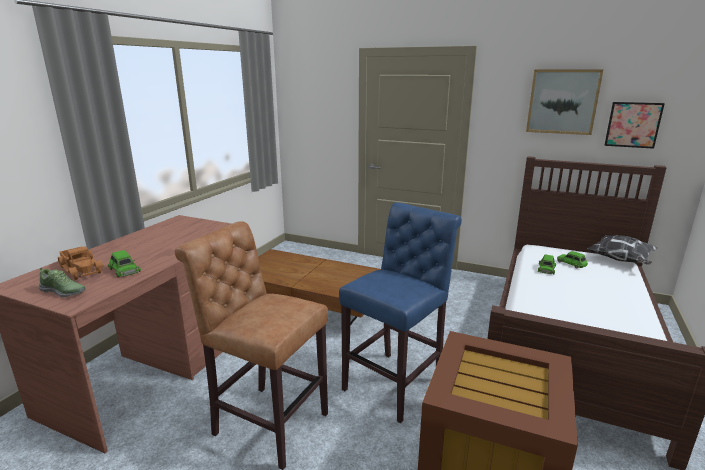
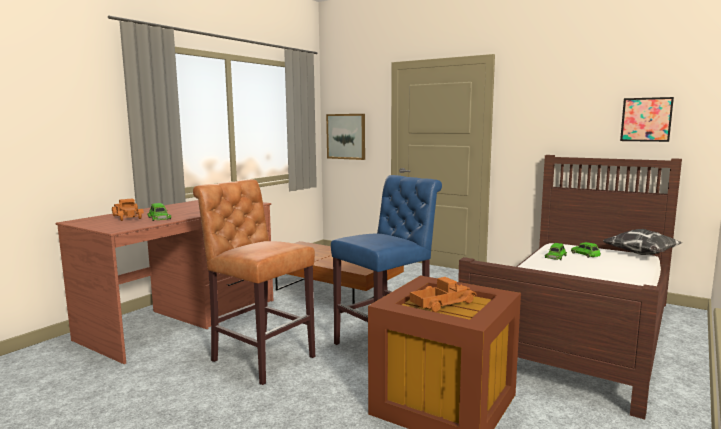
camera: 10 degrees right, 10 degrees down
(63, 292) = (110, 225): shoe -> none
(495, 382) = (441, 303): none -> toy truck
(562, 101) = (576, 101): picture -> picture (346, 136)

